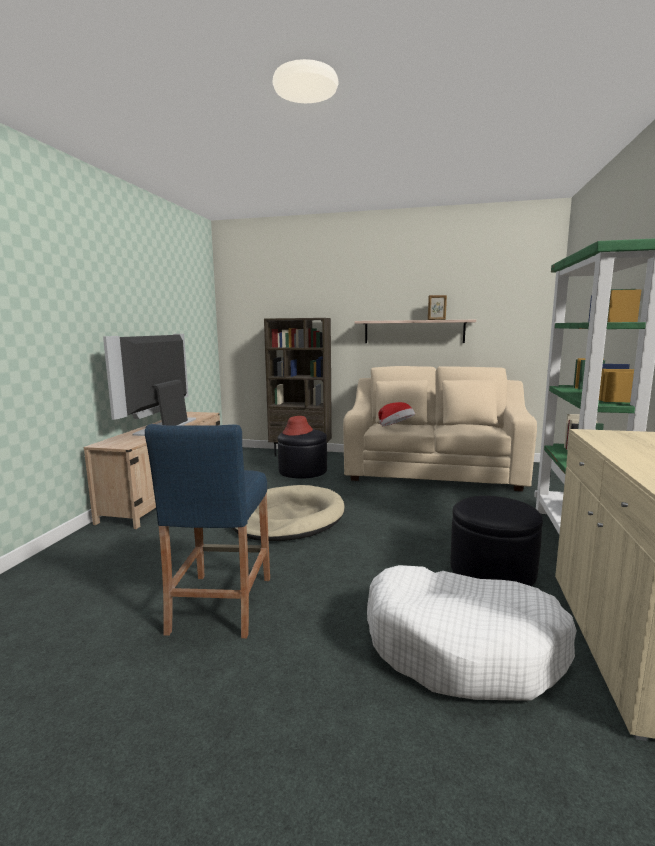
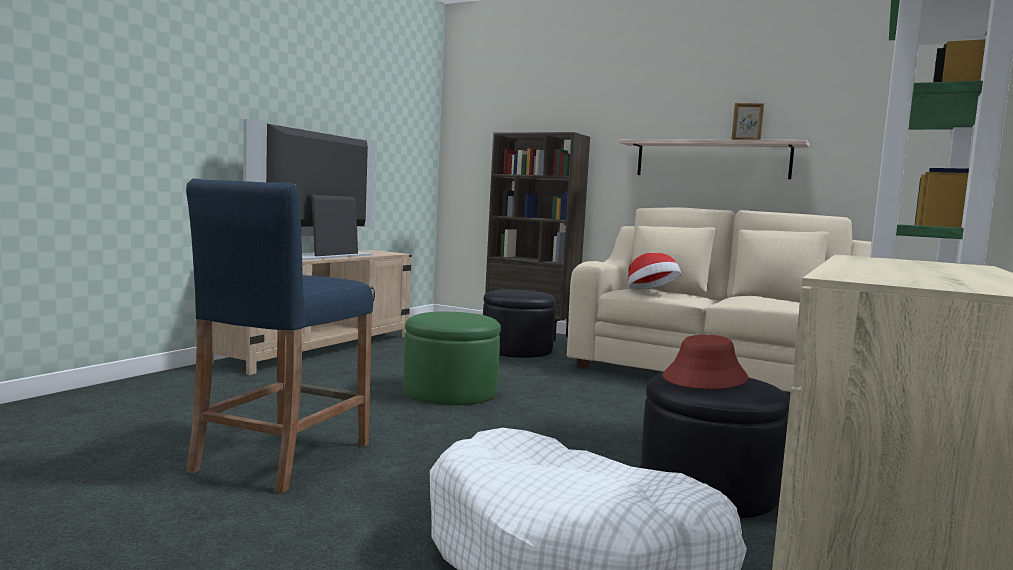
camera: 15 degrees right, 5 degrees down
(288, 518) = (450, 392): beige dog bed -> green ottoman
(297, 431) = (514, 290): red hat -> red hat (705, 378)

